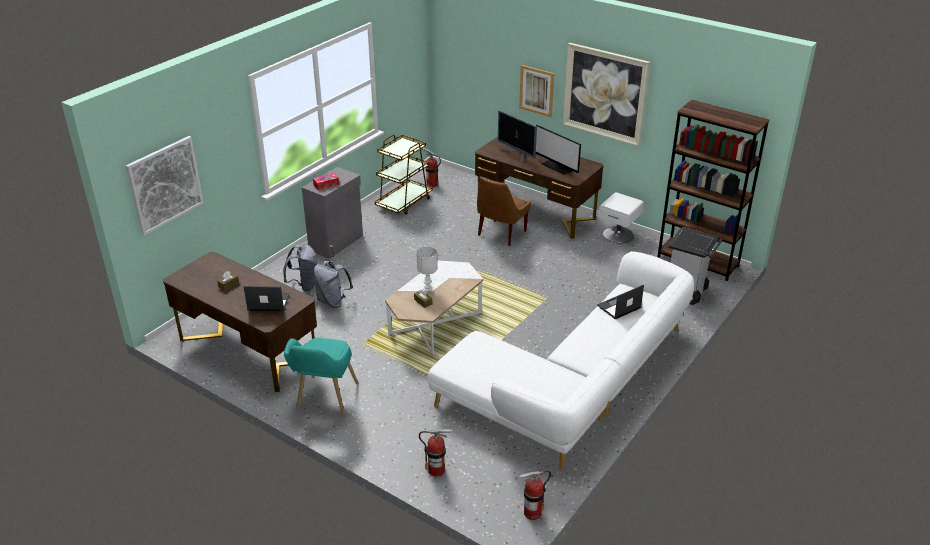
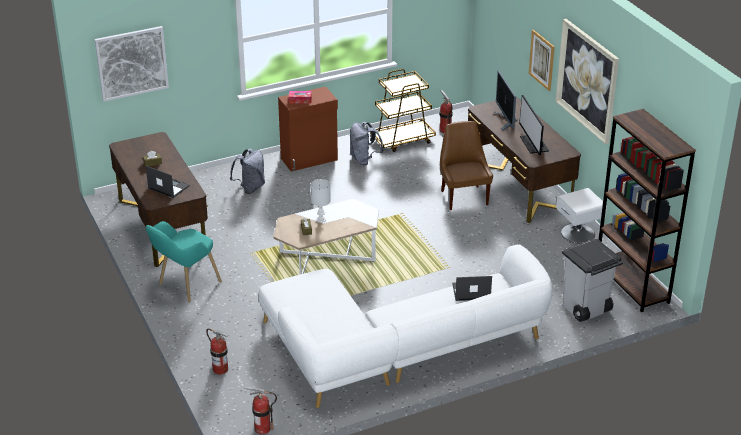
camera: 30 degrees right, 0 degrees up
(333, 301) = (261, 209): grey backpack -> grey backpack (364, 160)
(337, 243) = (310, 159): grey cabinet -> brown cabinet
(501, 234) = (463, 197): brown chair -> brown chair turned 105 degrees clockwise

